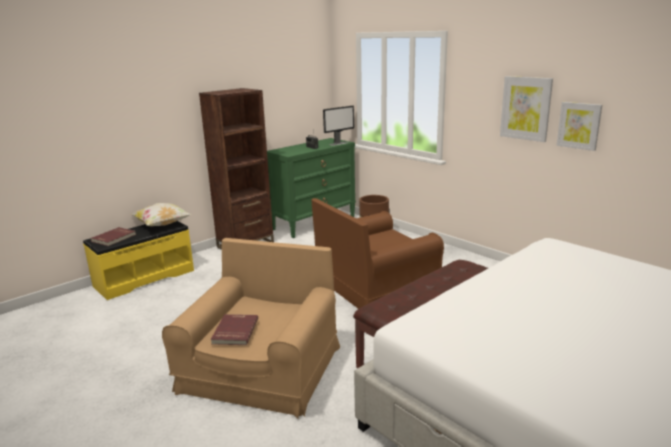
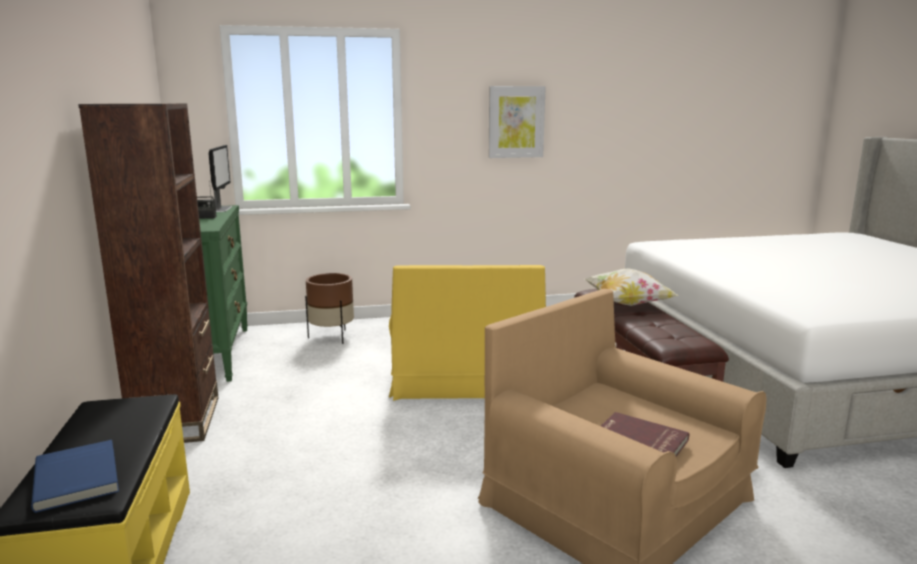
camera: 60 degrees left, 5 degrees down
(114, 238) = (79, 477): red book -> blue book
(162, 225) = (118, 414): pillow -> pillow (627, 304)
(374, 284) = (466, 373): brown armchair -> yellow armchair
(579, 125) = (575, 134): picture -> none

